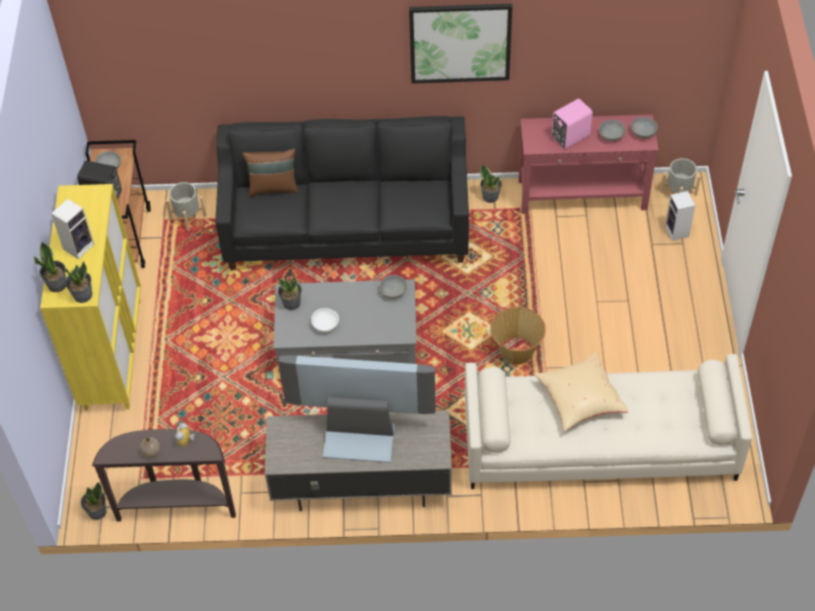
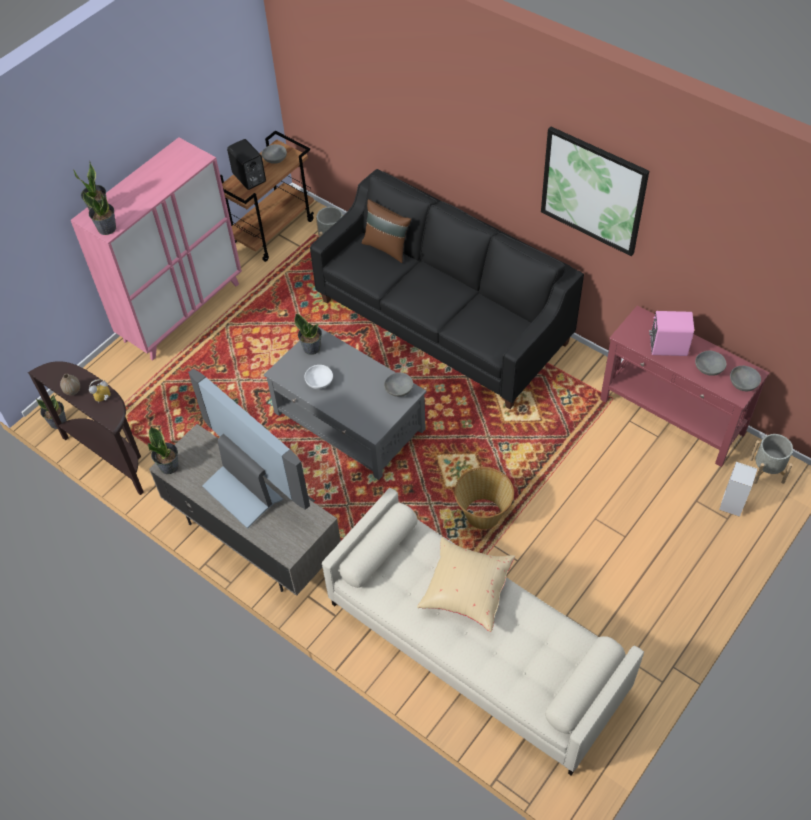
camera: 40 degrees right, 0 degrees up
(79, 245) = (144, 190): speaker -> none
(112, 353) = (182, 311): yellow cabinet -> pink cabinet
(490, 196) = (586, 368): potted plant -> potted plant (169, 466)

